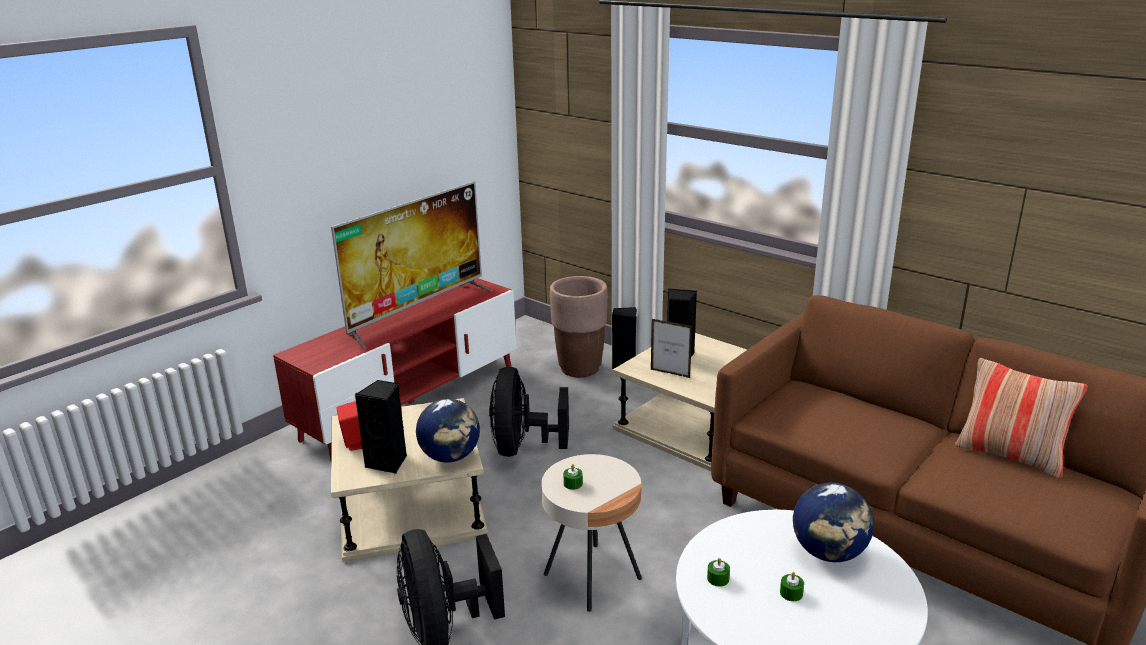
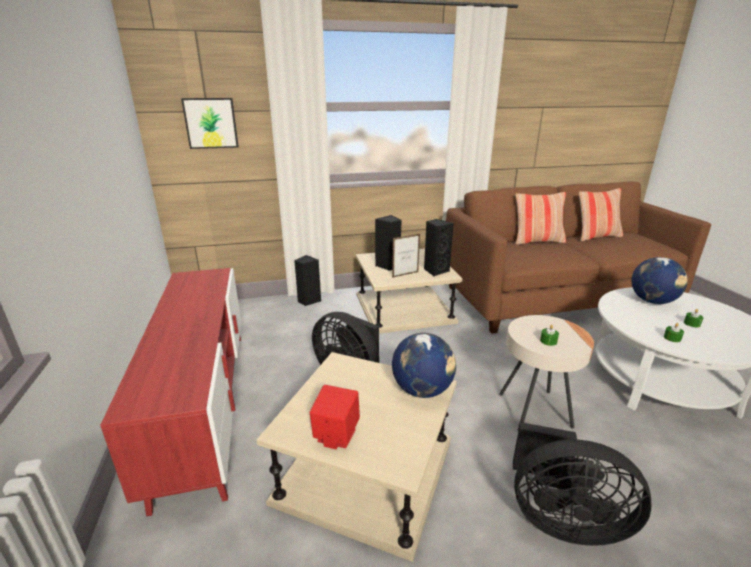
camera: 55 degrees left, 0 degrees up
(388, 462) = (396, 429): black speaker -> black speaker (435, 271)
(418, 312) = (188, 311): television -> none
(569, 128) = (211, 123): none -> picture
(580, 368) = (286, 315): brown planter -> none
(883, 412) = (537, 241): none -> pillow

